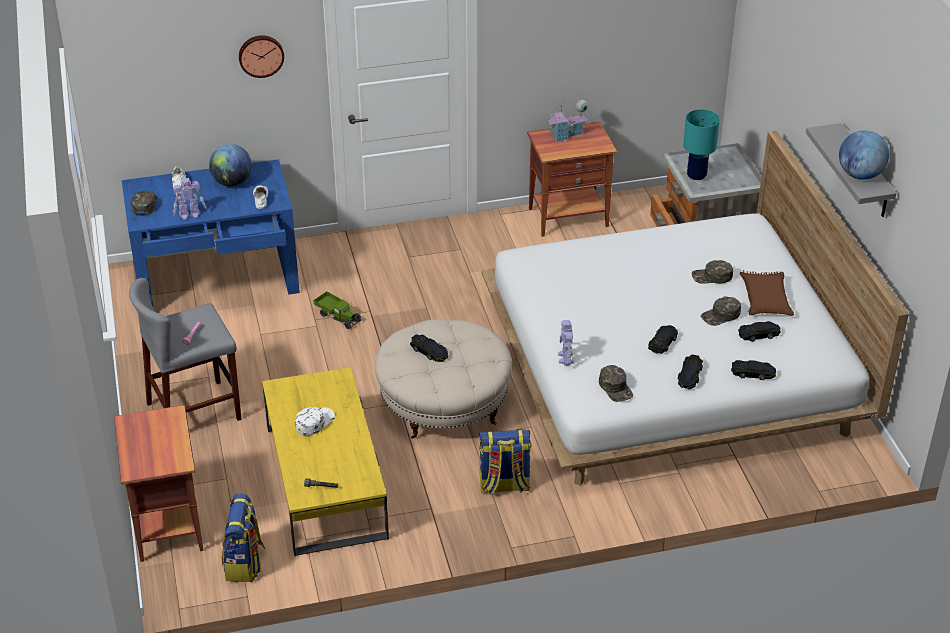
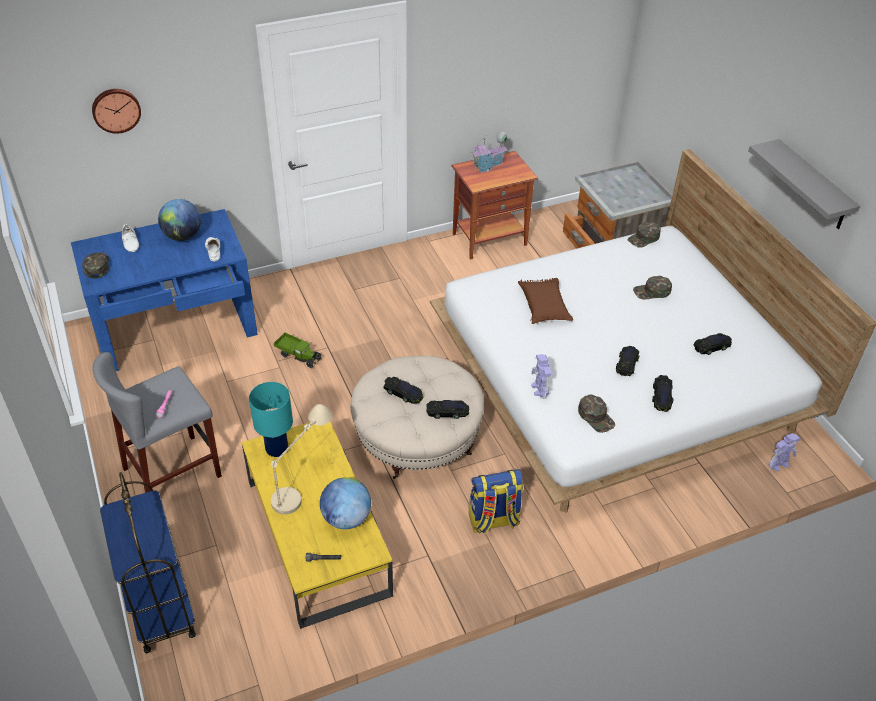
camera: 10 degrees left, 5 degrees up
(166, 524) = (160, 606): nightstand -> blue cart
(190, 215) = (145, 273): toy robot -> toy robot (779, 464)
(245, 563) = (250, 644): backpack -> none
(261, 55) = (199, 108): wall clock -> wall clock (116, 109)
(314, 422) = (302, 483): white cap -> beige table lamp
(696, 176) = (611, 196): turquoise table lamp -> turquoise table lamp (277, 450)
(721, 315) = (672, 330): green cap -> green cap (644, 238)
(753, 373) = (719, 387): black toy car -> black toy car (447, 412)
(765, 298) = (706, 309): brown pillow -> brown pillow (544, 304)
(860, 175) = (819, 190): globe -> globe (346, 518)

